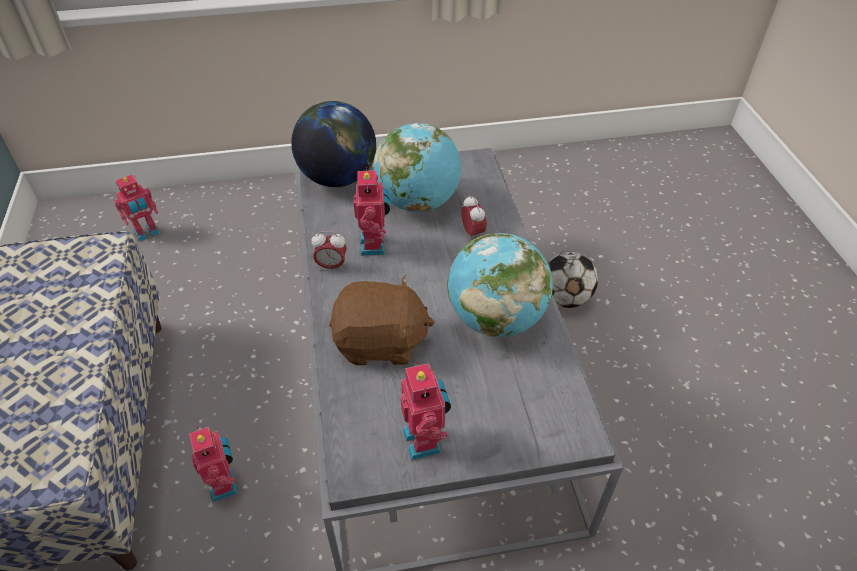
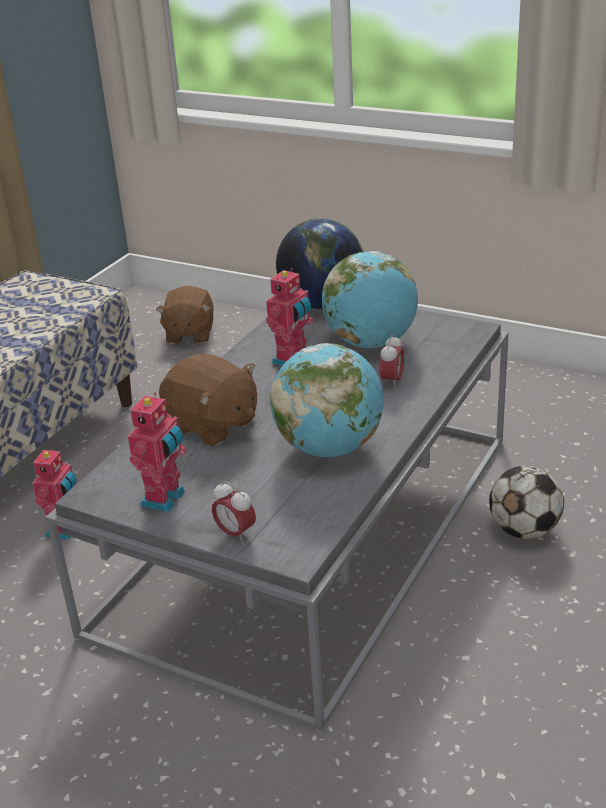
camera: 40 degrees right, 15 degrees down
(147, 233) = (189, 334): toy robot -> brown plush toy
(331, 266) = (239, 362): alarm clock -> alarm clock (235, 534)

